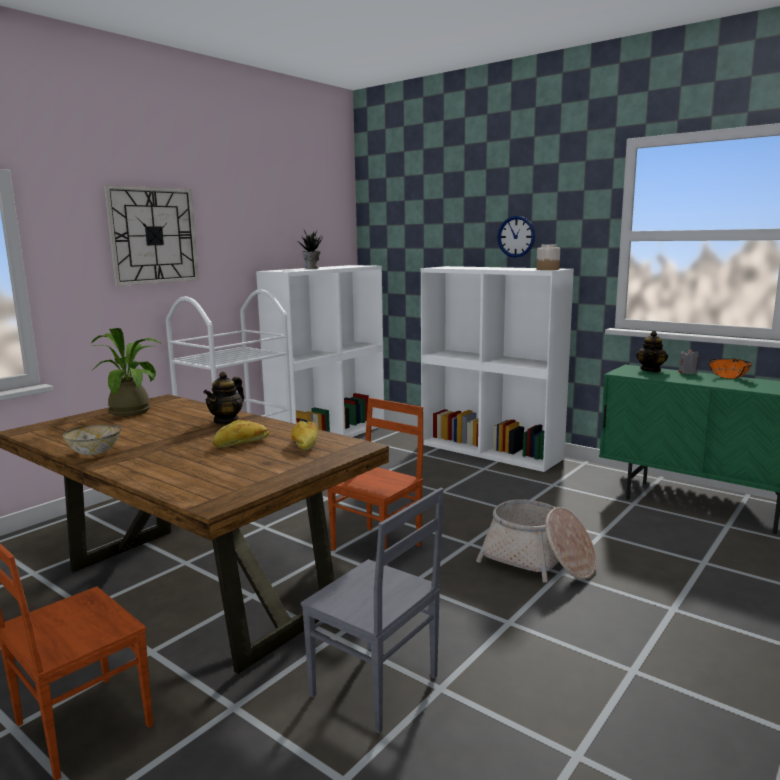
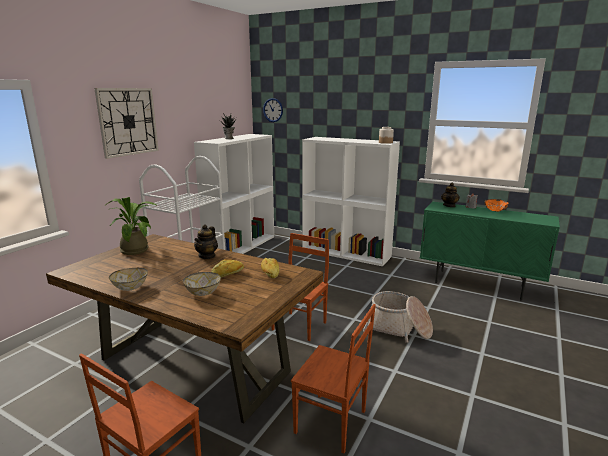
camera: 10 degrees left, 5 degrees up
(190, 462) = (202, 292): none -> bowl
(375, 688) = (331, 423): grey chair -> brown chair
(516, 236) = (362, 119): wall clock -> wall clock (273, 110)

